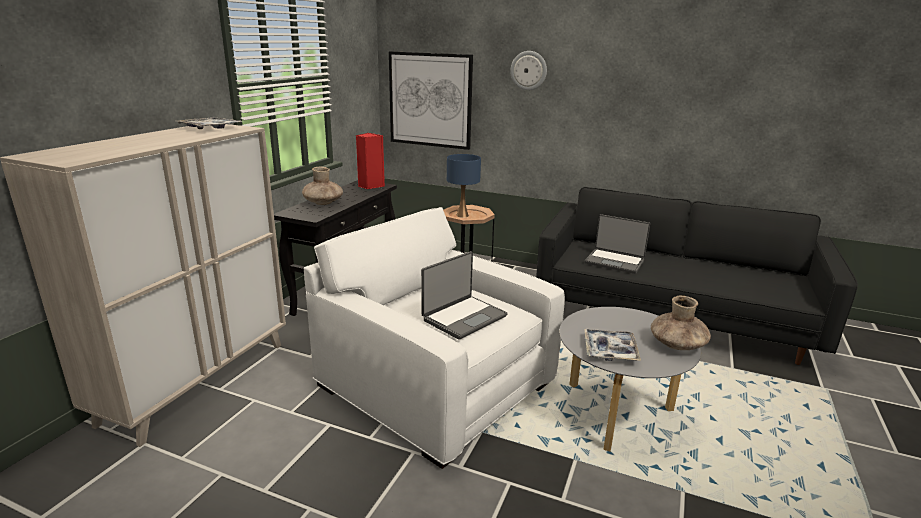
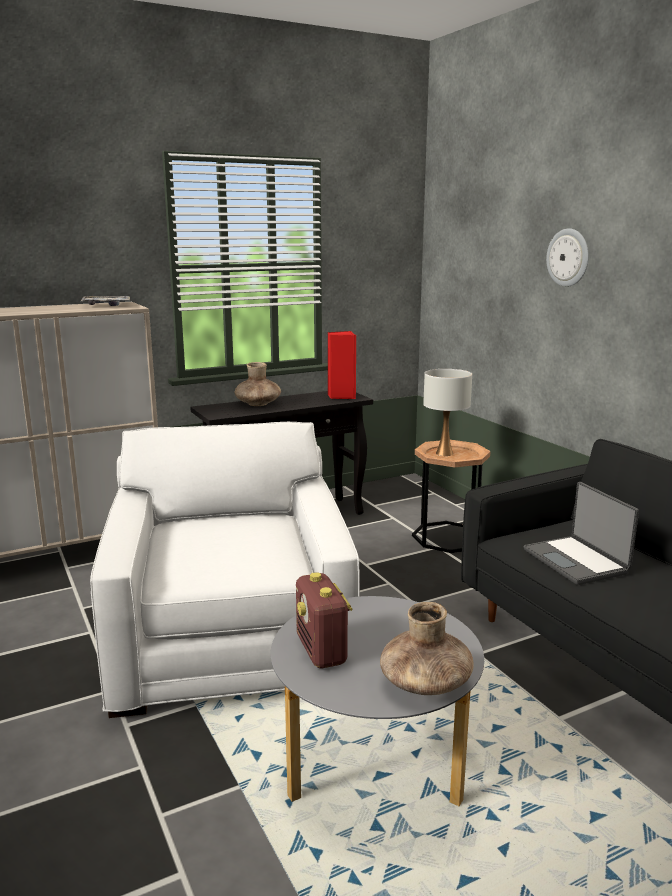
camera: 40 degrees right, 5 degrees down
(430, 100) = (464, 297): picture -> none
(462, 215) = (444, 453): blue table lamp -> white table lamp
(463, 317) = (216, 553): laptop -> none
(610, 350) = (322, 651): tray -> radio

